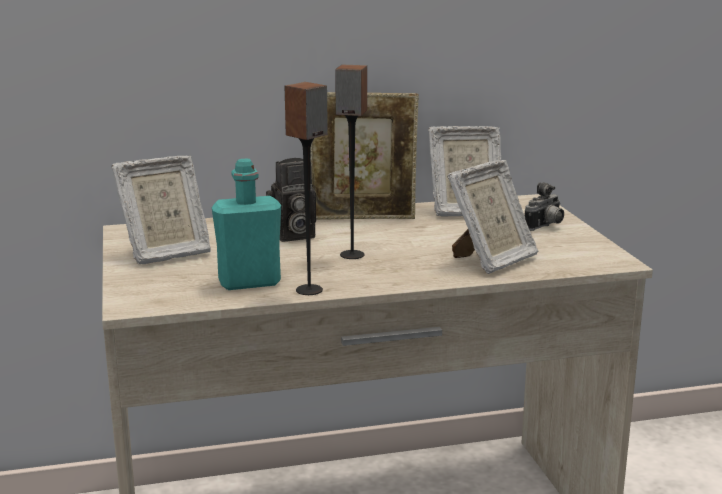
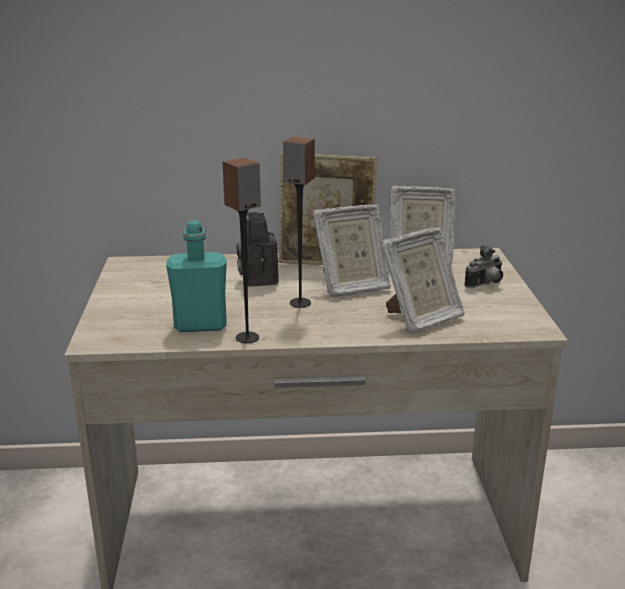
camera: 10 degrees right, 5 degrees up
(165, 253) = (144, 289): picture frame -> picture frame (351, 286)
(292, 236) = (257, 278): camera -> camera turned 90 degrees clockwise

